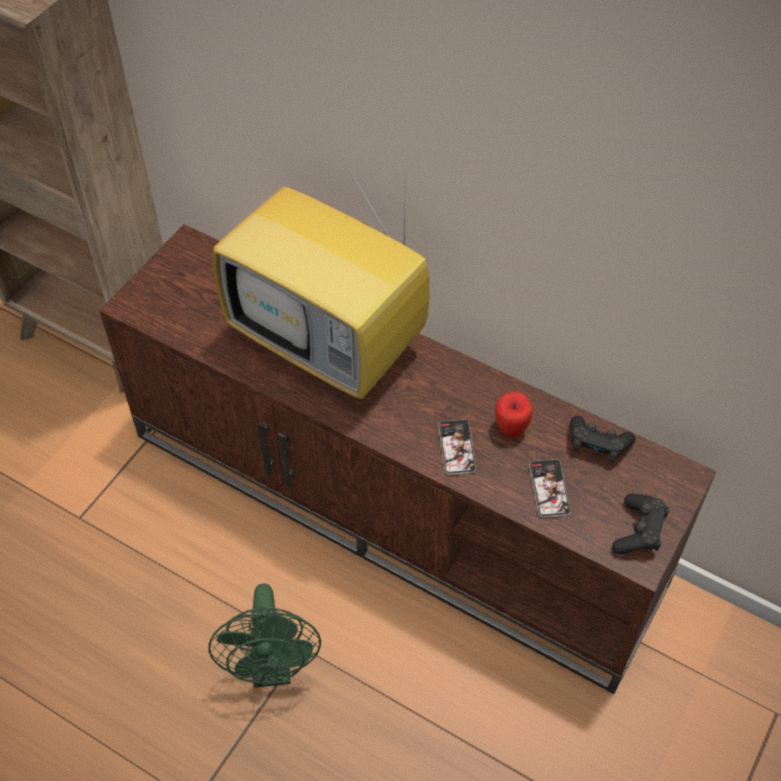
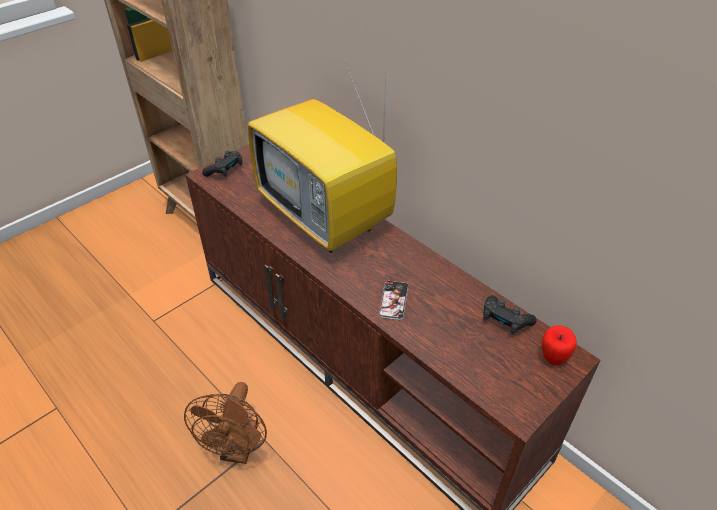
camera: 15 degrees right, 10 degrees down
(272, 668) = (238, 449): green fan -> brown fan
(511, 428) = (439, 296): apple -> apple (553, 358)
(549, 489) = (457, 343): phone -> none
(639, 531) = (523, 391): black game controller -> black game controller (225, 170)

